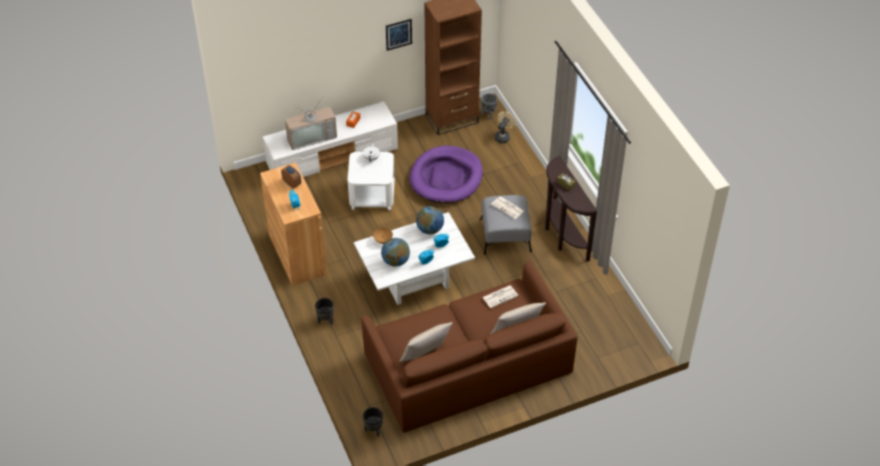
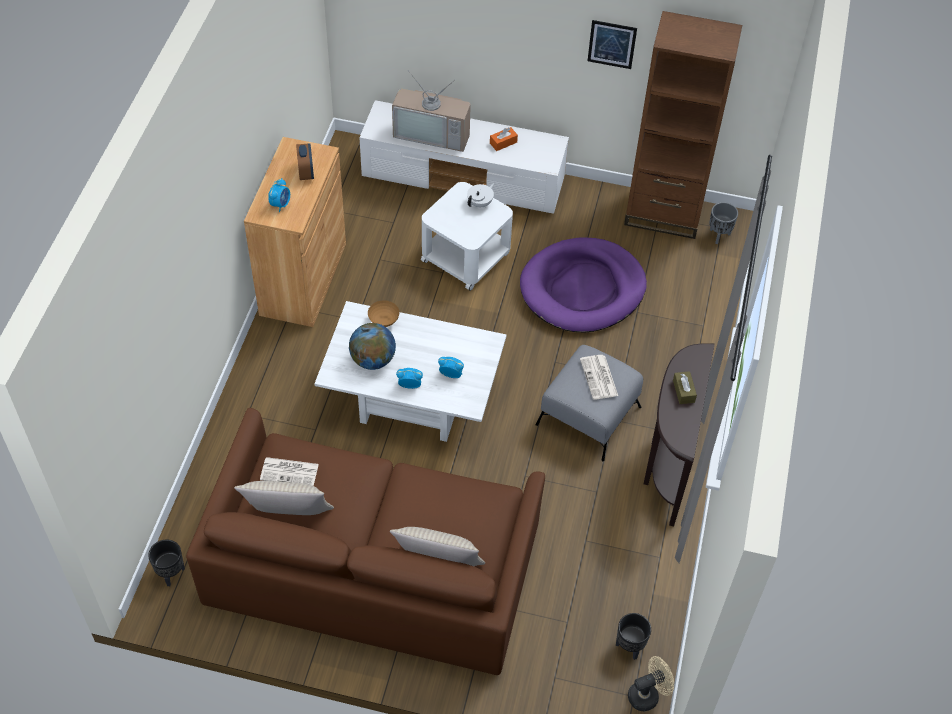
camera: 35 degrees right, 5 degrees up
(326, 320) = (255, 386): black planter -> black planter (629, 647)
(430, 229) = (458, 343): globe -> none
(500, 296) = (467, 498): newspaper -> newspaper (290, 472)
(503, 136) = (712, 276): beige fan -> beige fan (647, 695)

